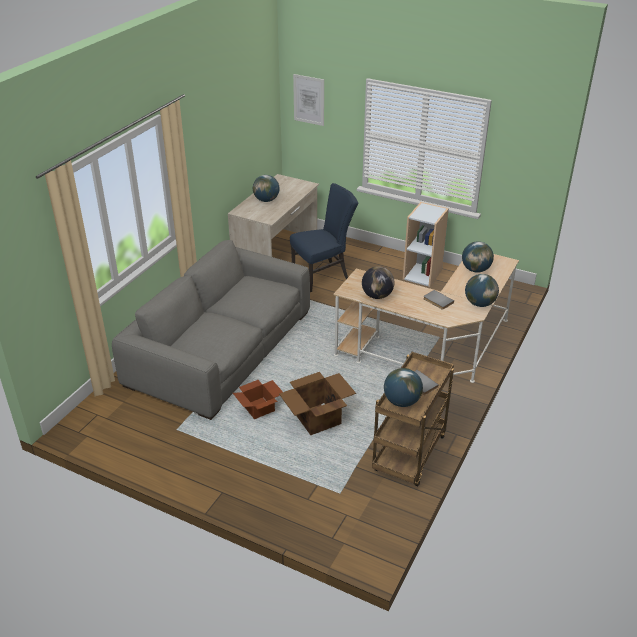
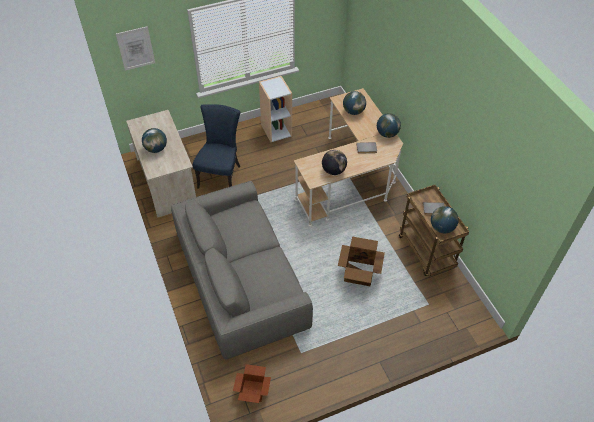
camera: 50 degrees left, 15 degrees up
(260, 408) = (322, 296): cardboard box -> cardboard box (253, 390)

